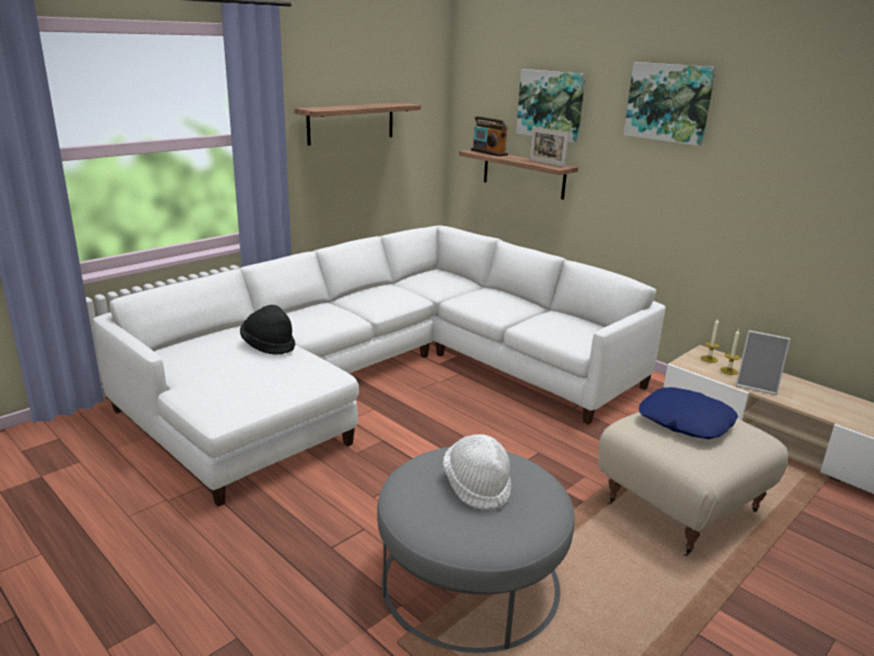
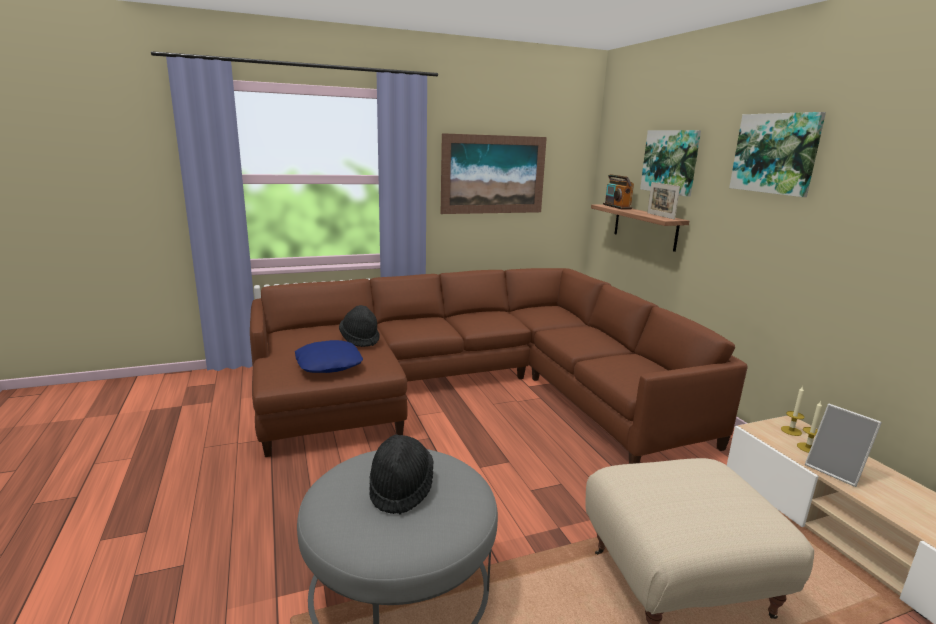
camera: 25 degrees right, 5 degrees down
(351, 123) = (493, 174): shelf -> picture
(384, 377) = (473, 388): white sofa -> brown sofa
(477, 486) = (401, 488): white hat -> black hat
(685, 422) = (685, 484): blue pillow -> blue pillow (328, 364)

